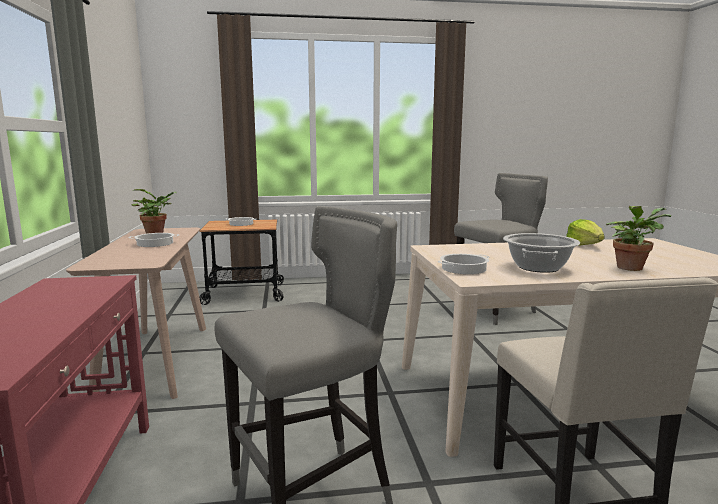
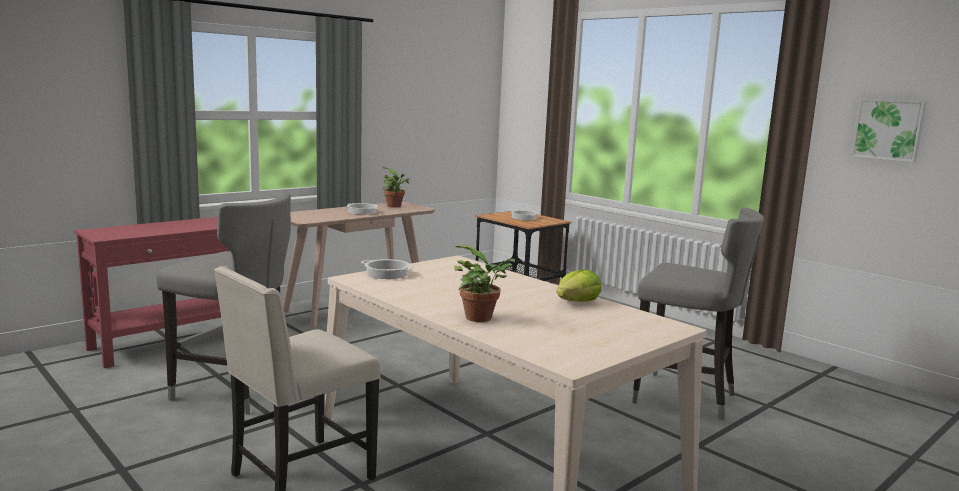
camera: 55 degrees right, 0 degrees up
(496, 121) = (888, 129): none -> picture
(538, 267) = (427, 291): cooking pot -> none

